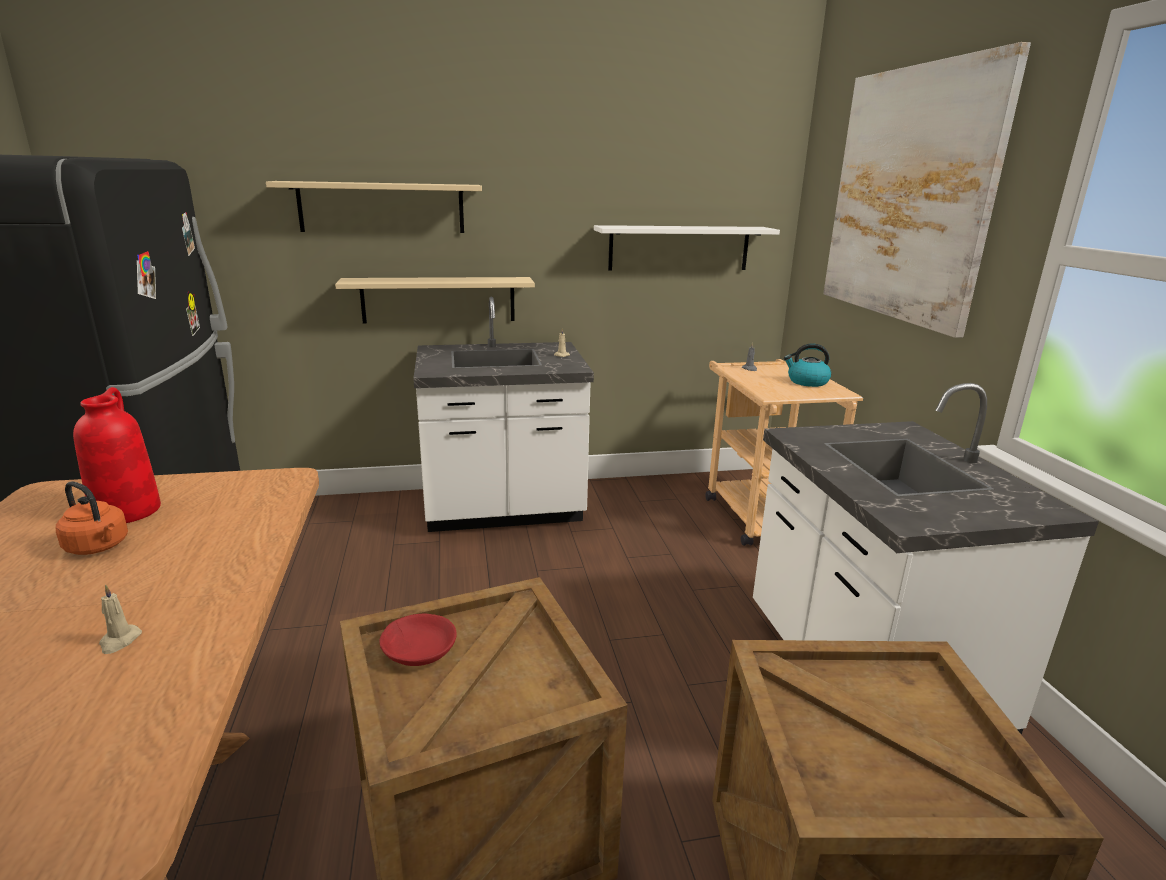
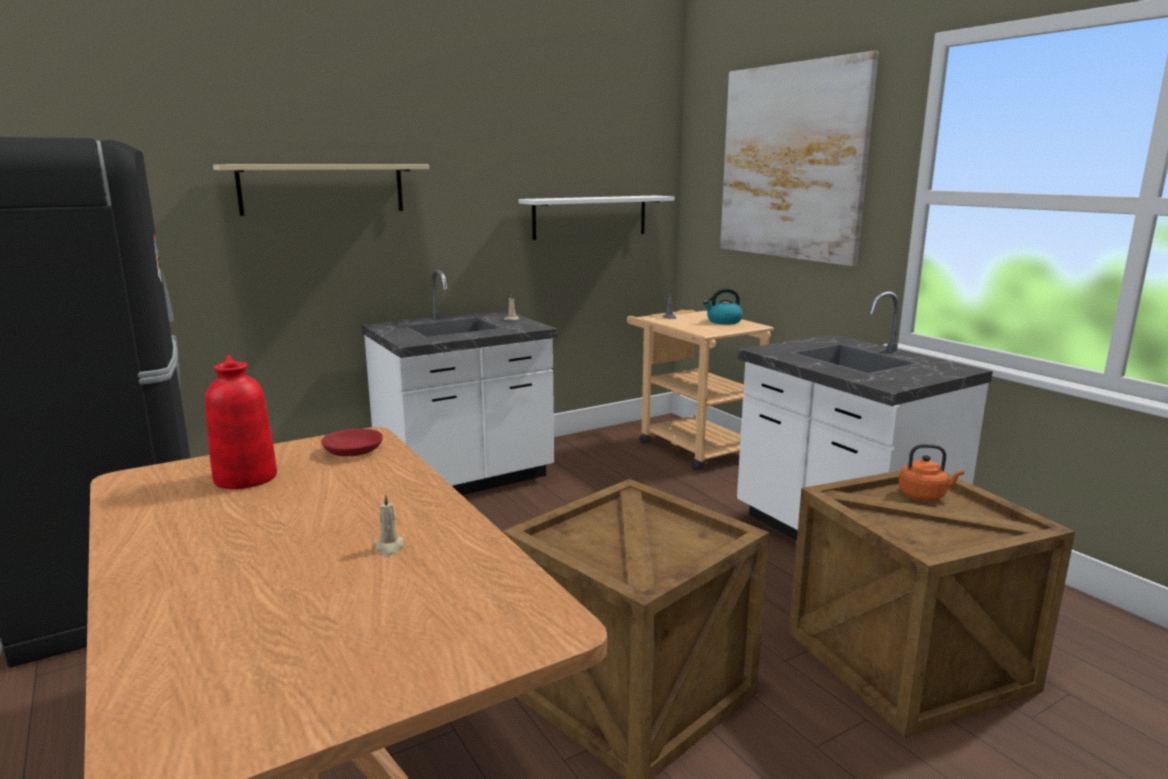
camera: 20 degrees left, 5 degrees down
(99, 547) = (262, 502): orange kettle -> orange kettle (924, 496)
(418, 649) = (581, 537): red bowl -> red bowl (352, 451)
(439, 299) = (380, 277): beige shelf -> none

